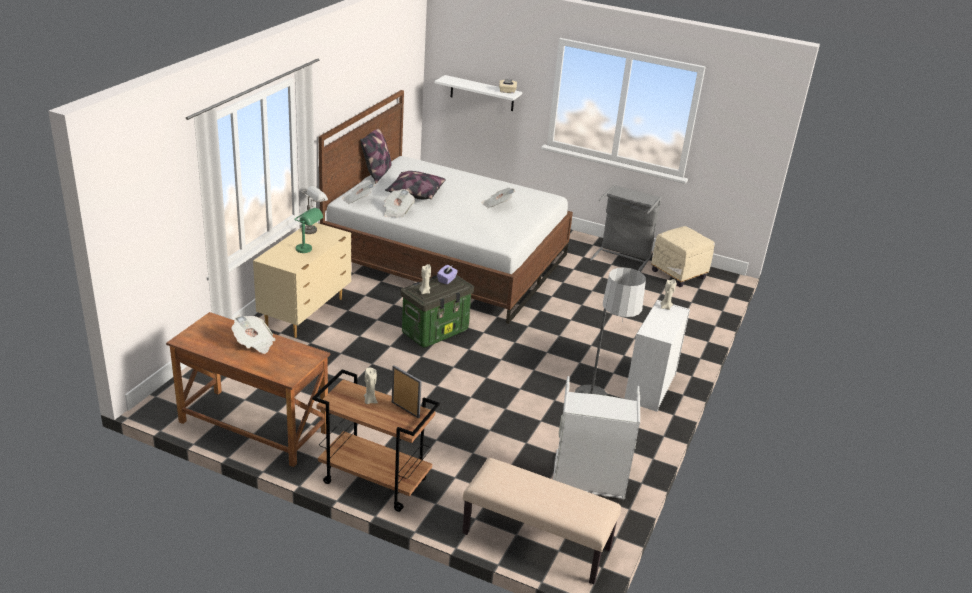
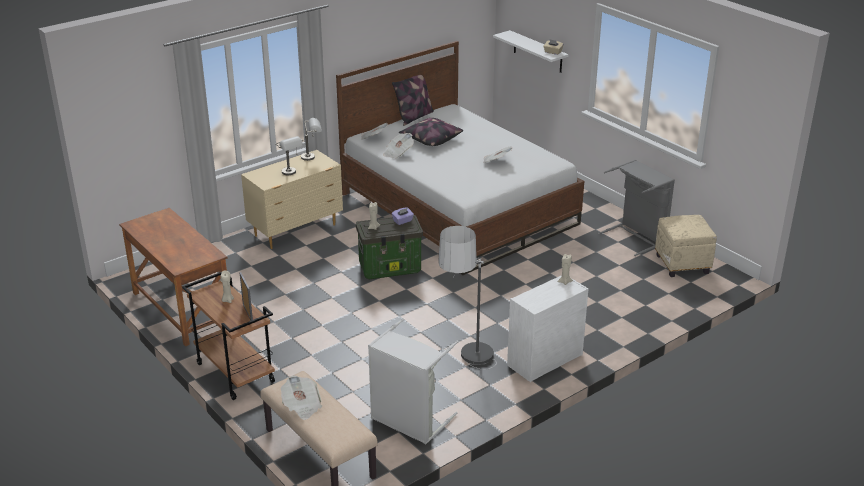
camera: 30 degrees right, 0 degrees up
(254, 343) = (178, 237): newspaper -> newspaper (302, 406)
(309, 250) = (291, 173): green table lamp -> grey table lamp

